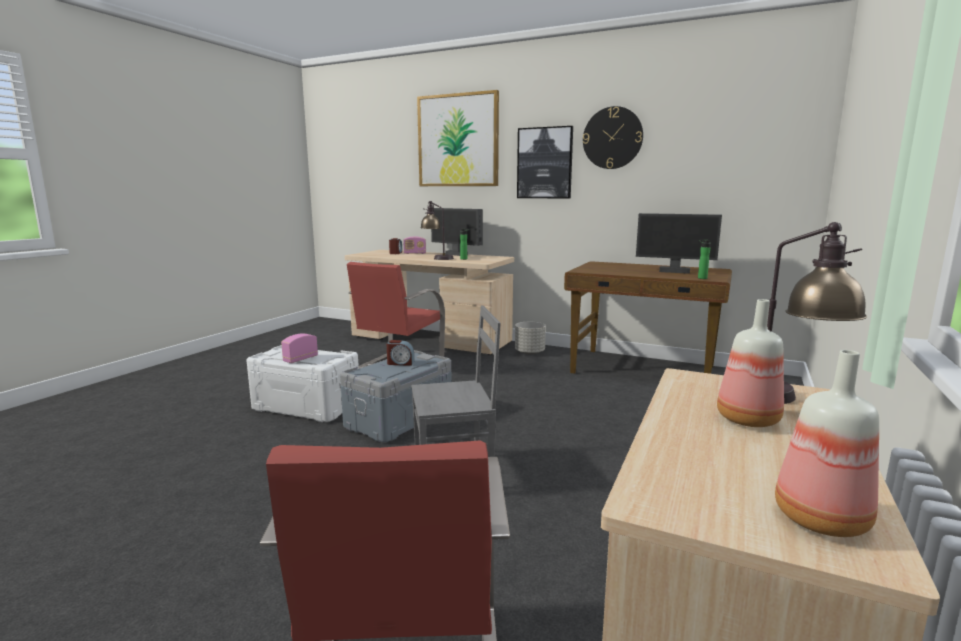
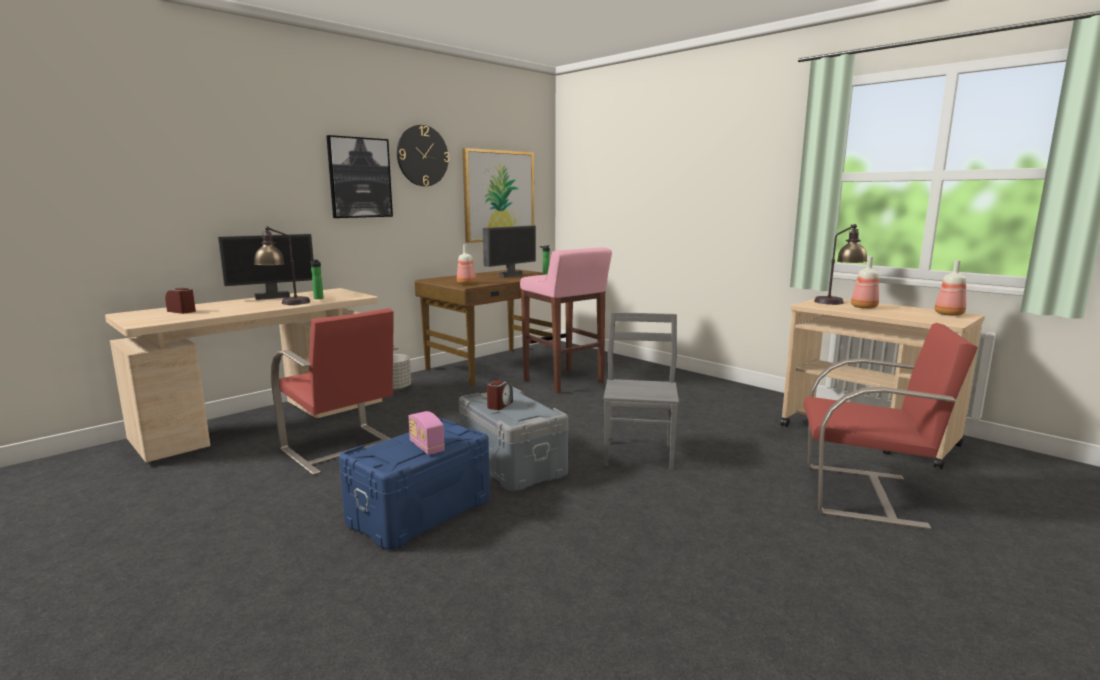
camera: 70 degrees left, 0 degrees up
(306, 406) = (421, 512): white storage box -> blue storage box
(415, 253) = (212, 306): radio -> none
(458, 140) = (239, 141): picture -> picture (499, 196)
(593, 269) = (466, 283): none -> bottle
(642, 405) = (564, 381): none -> pink stool

